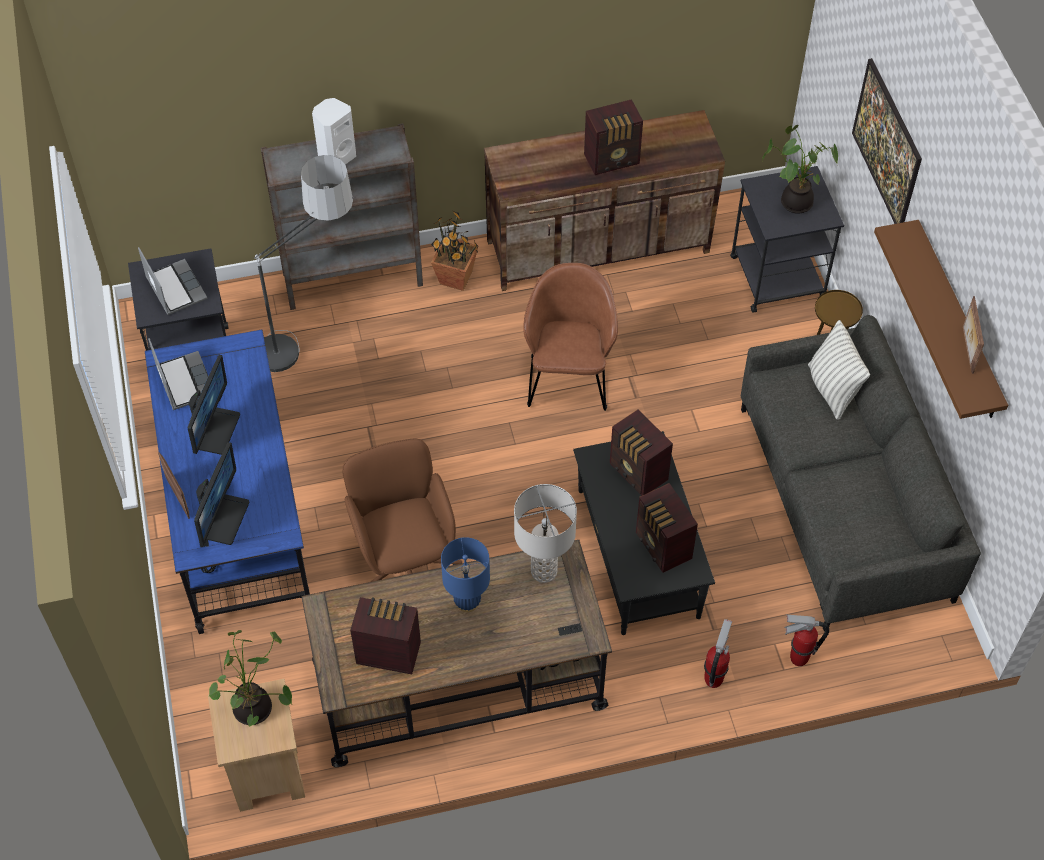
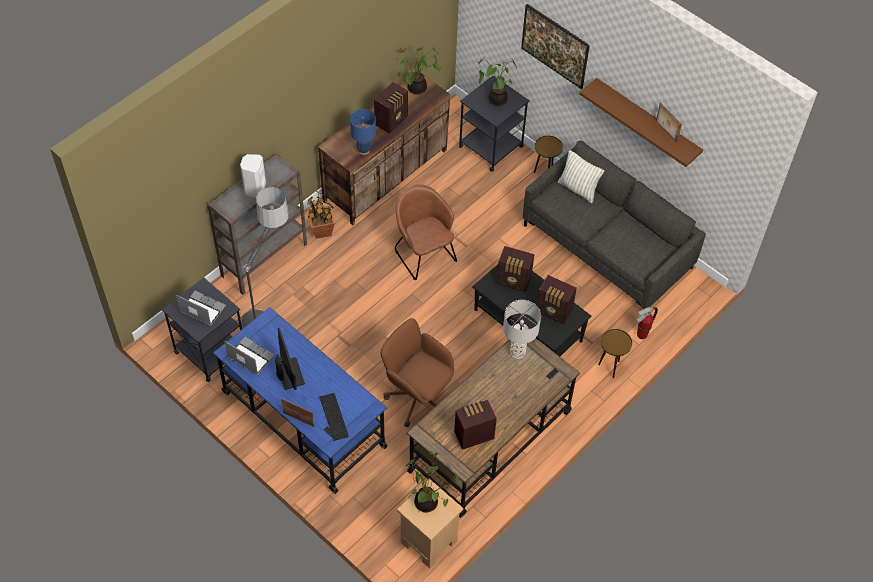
camera: 35 degrees left, 0 degrees up
(223, 518) = (332, 416): monitor -> keyboard
(467, 602) = (492, 388): blue table lamp -> blue table lamp (363, 150)
(682, 134) = (417, 89): none -> potted plant
(713, 679) = (610, 367): fire extinguisher -> brown side table

